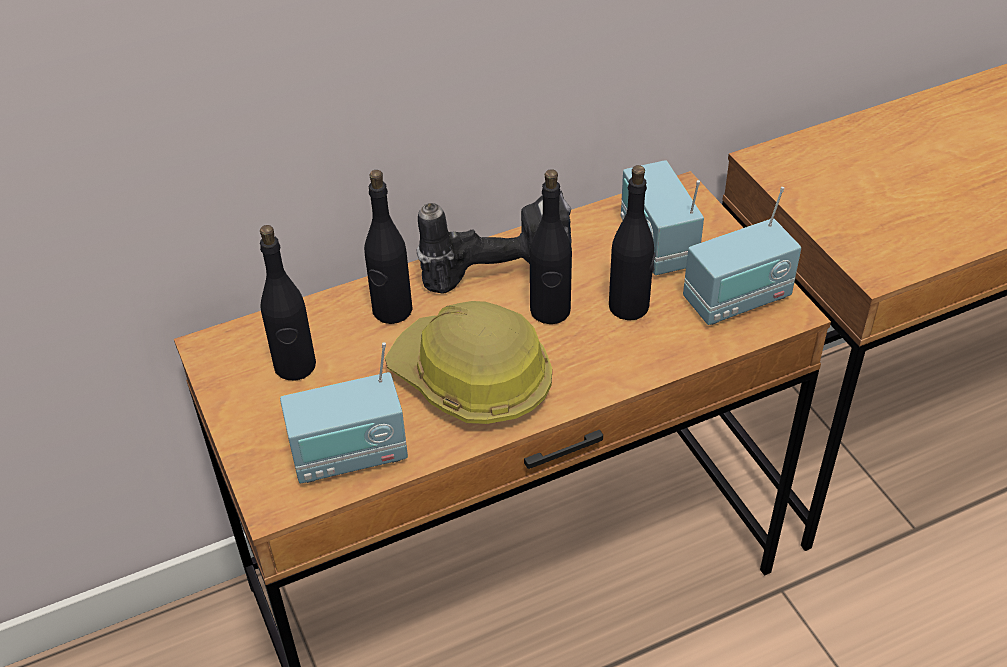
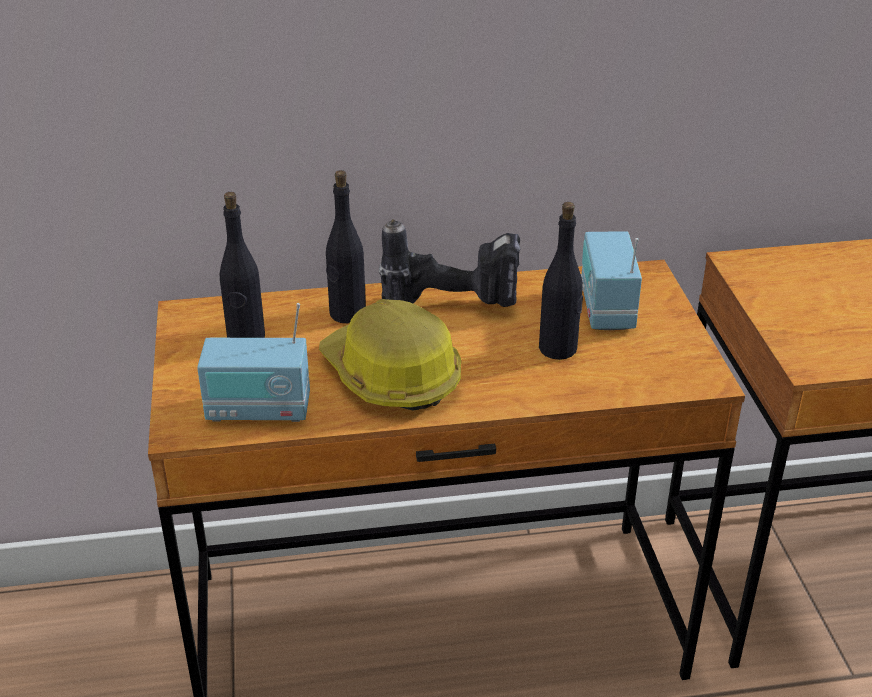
camera: 15 degrees right, 10 degrees down
(550, 311) = (485, 339): black bottle -> none
(737, 300) = (661, 362): radio -> none

